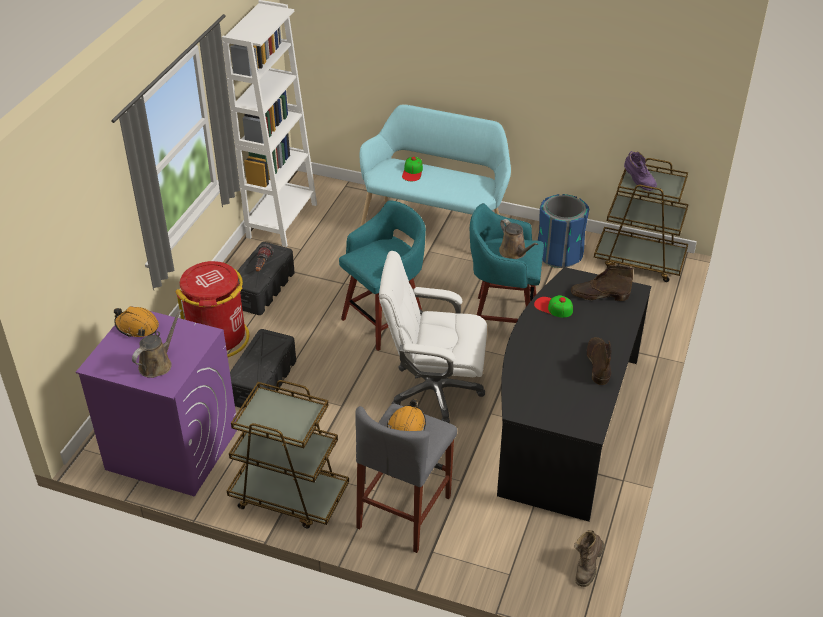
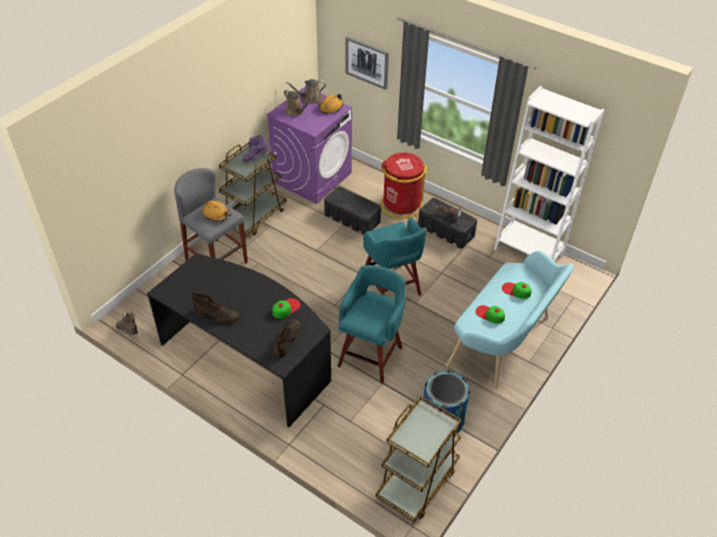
camera: 105 degrees right, 5 degrees up
(83, 246) = (367, 62): none -> picture
(434, 390) = (310, 297): white office chair -> none
(457, 185) = (490, 314): none -> cap
(514, 252) = (369, 313): brown watering can -> brown watering can (310, 99)
(638, 182) = (429, 420): purple boot -> purple boot (256, 158)

